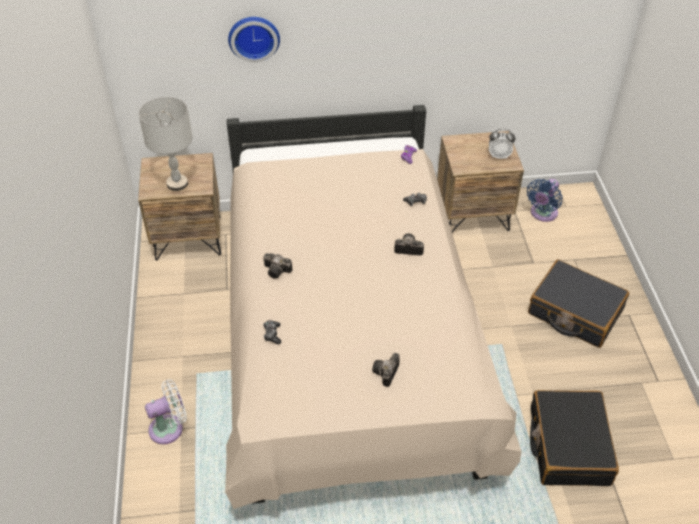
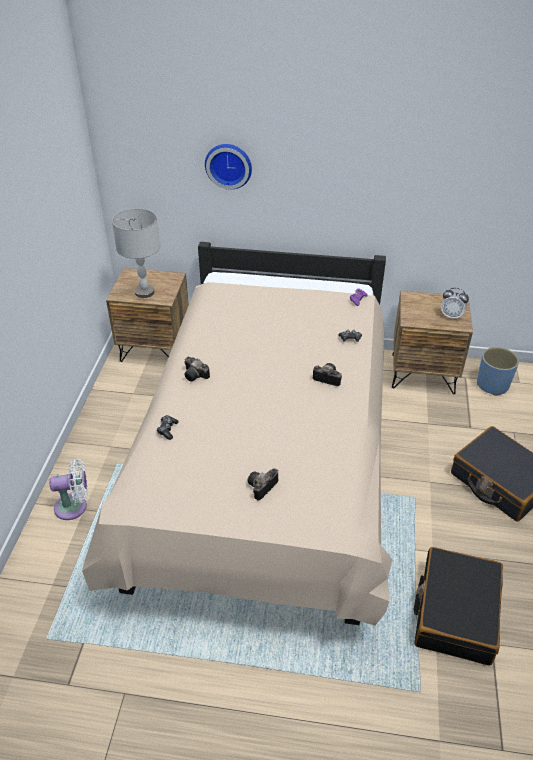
camera: 15 degrees right, 5 degrees down
(542, 214) = (493, 385): blue fan -> blue planter

